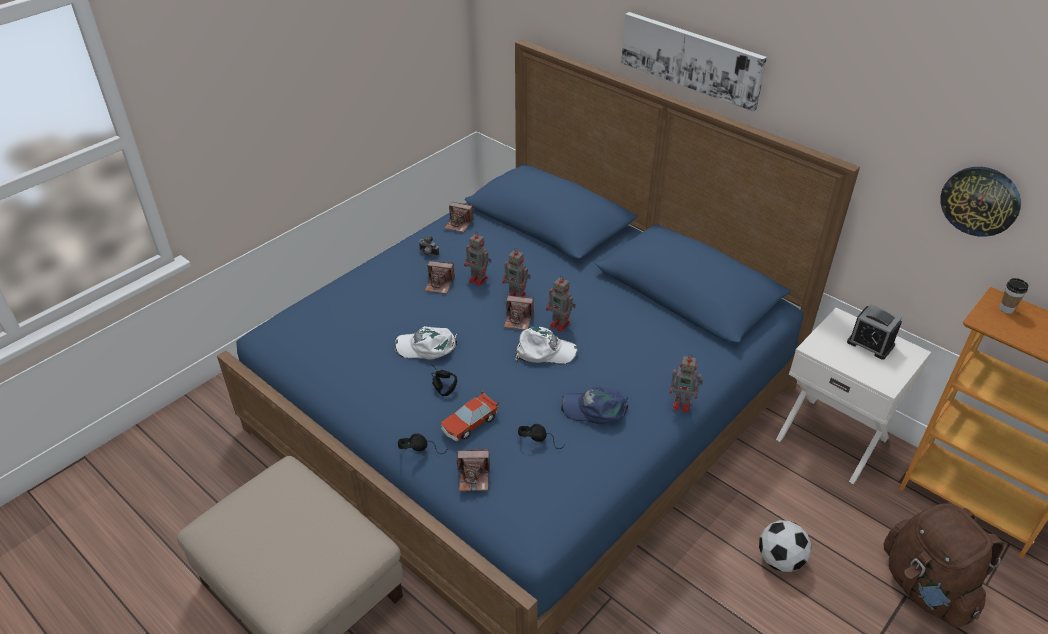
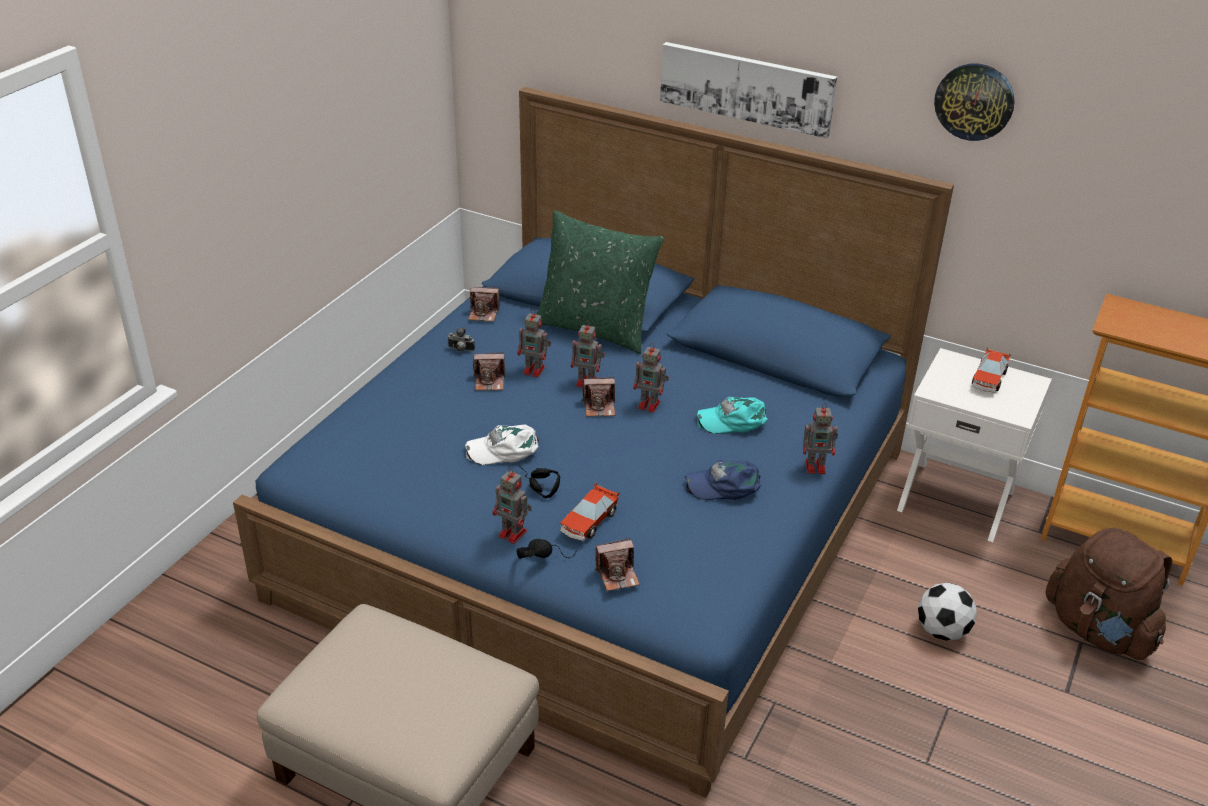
camera: 15 degrees left, 5 degrees down
(405, 424) = (514, 534): none -> toy robot
(541, 439) = (677, 525): black headphones -> none
(542, 249) = (595, 328): none -> green pillow
(545, 351) = (644, 435): white cap -> none
(625, 349) = (733, 420): none -> turquoise cap
(870, 344) = (988, 379): alarm clock -> toy car
(980, 200) = (1085, 203): wall clock -> wall clock (974, 101)
(1006, 309) = (1129, 312): cup -> none

